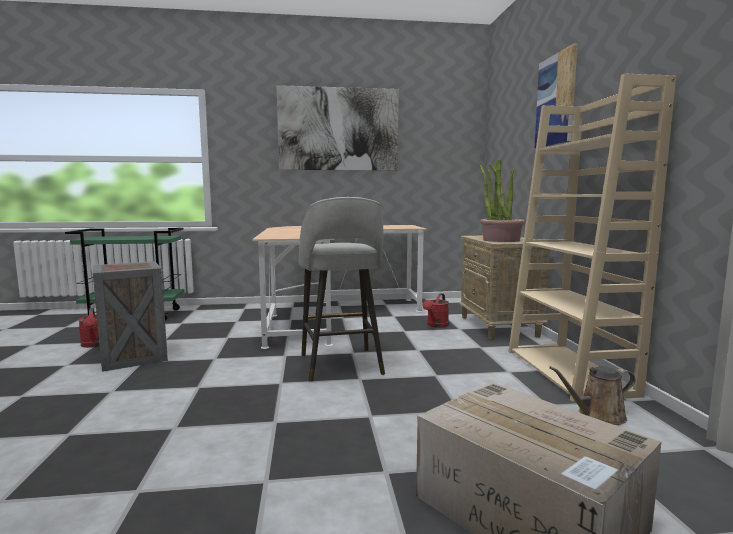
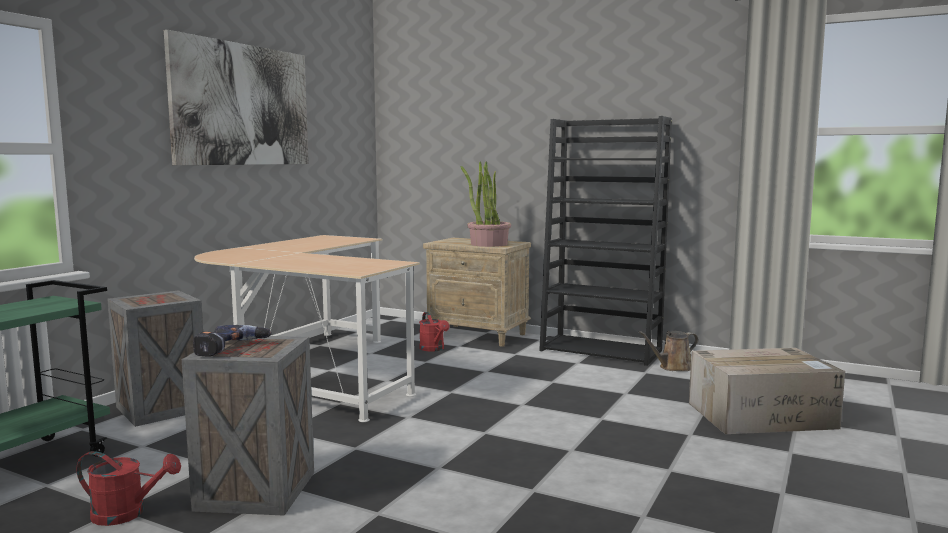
camera: 55 degrees left, 0 degrees up
(118, 265) = (231, 349): none -> power drill
(236, 311) = (162, 408): none -> crate
(341, 365) = (478, 403): grey stool -> none
(556, 100) = (520, 106): picture -> none
(569, 372) = (602, 350): beige bookcase -> black bookcase
(597, 415) = (673, 367): brown watering can -> brown watering can turned 45 degrees clockwise

